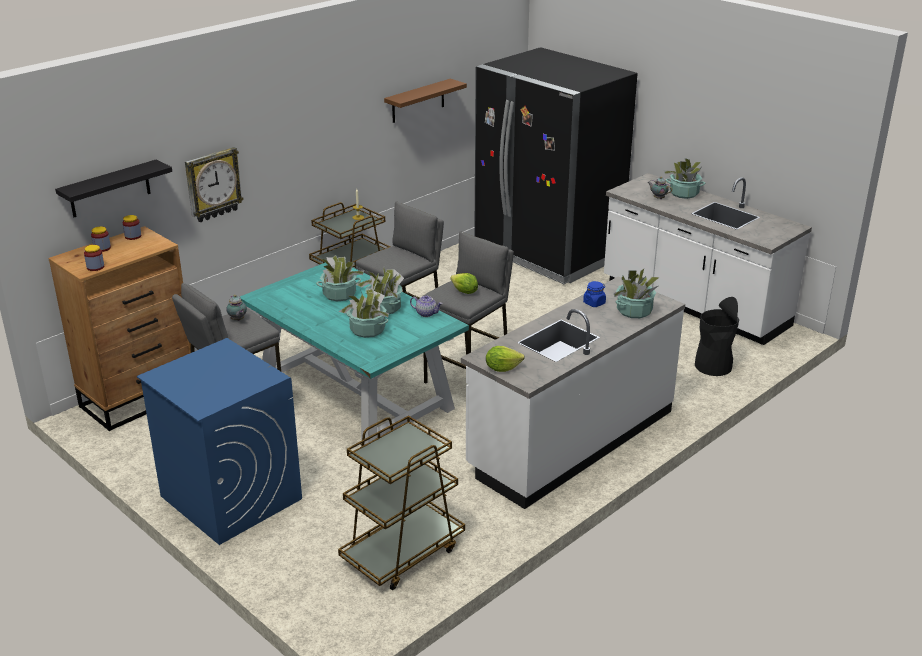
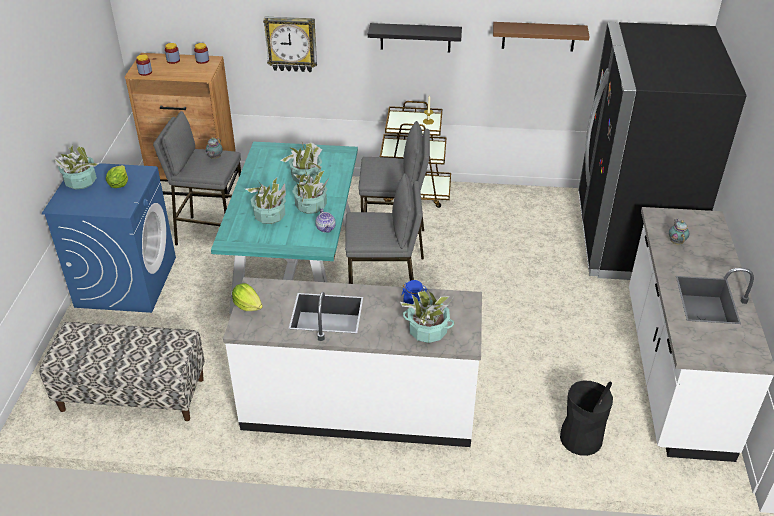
camera: 50 degrees right, 10 degrees up
(109, 189) = (195, 17): black shelf -> black shelf (415, 37)
(402, 553) = (132, 395): brown cart -> bench
(464, 292) = (374, 228): lettuce -> lettuce (119, 184)
(684, 193) = (712, 252): potted plant -> potted plant (80, 181)

